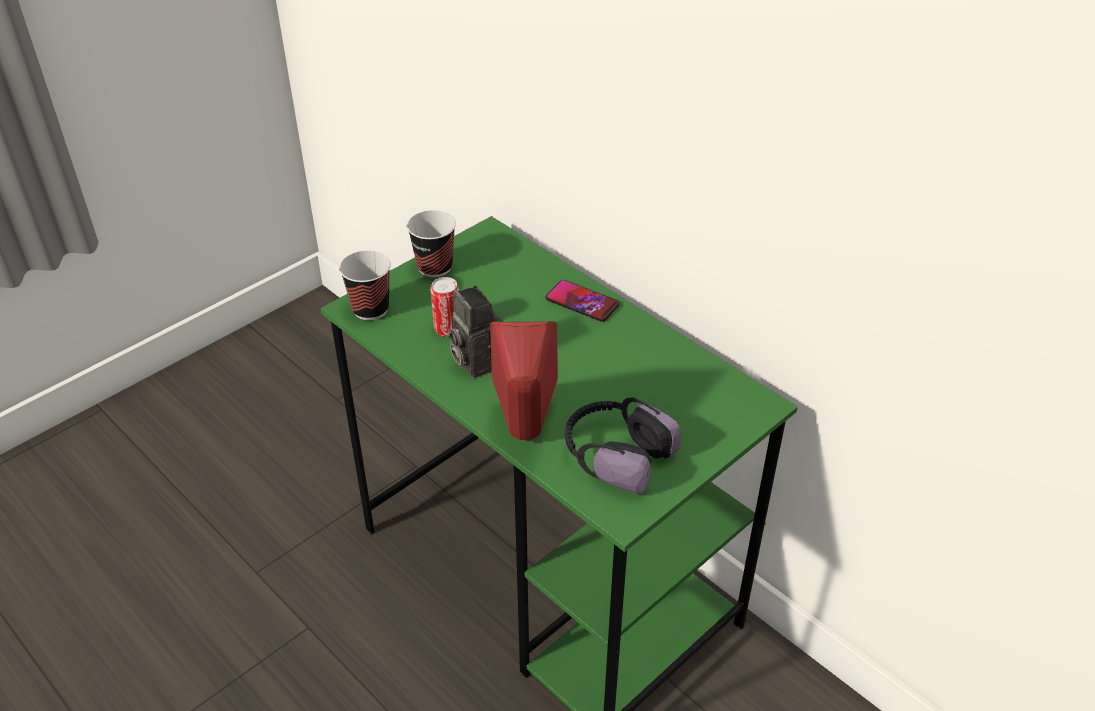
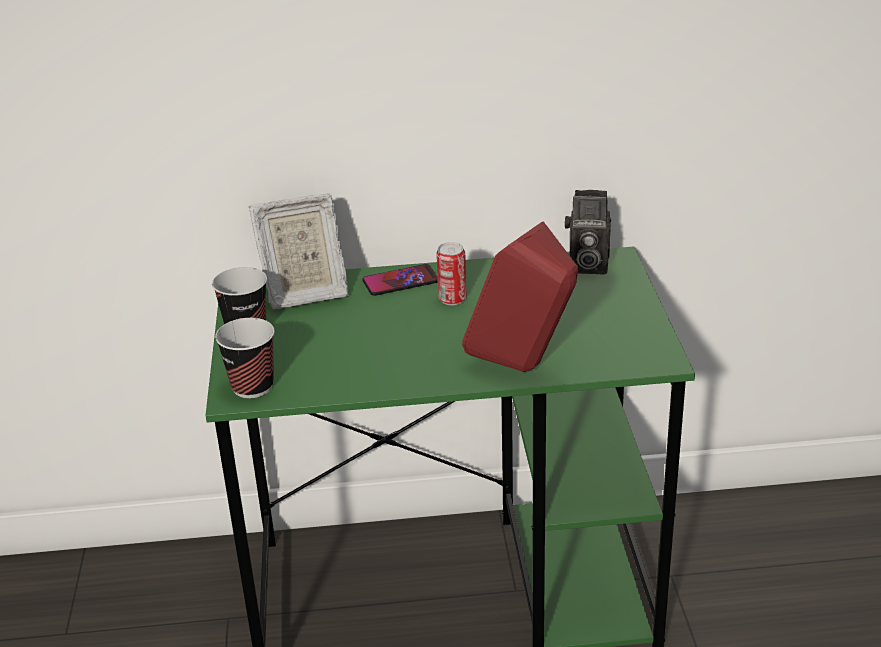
camera: 50 degrees left, 10 degrees down
(447, 329) = (340, 356): can -> can (452, 299)
(476, 360) = (401, 358): camera -> camera (586, 266)
(512, 264) = (304, 293): none -> picture frame
(616, 455) = (596, 337): headphones -> none

